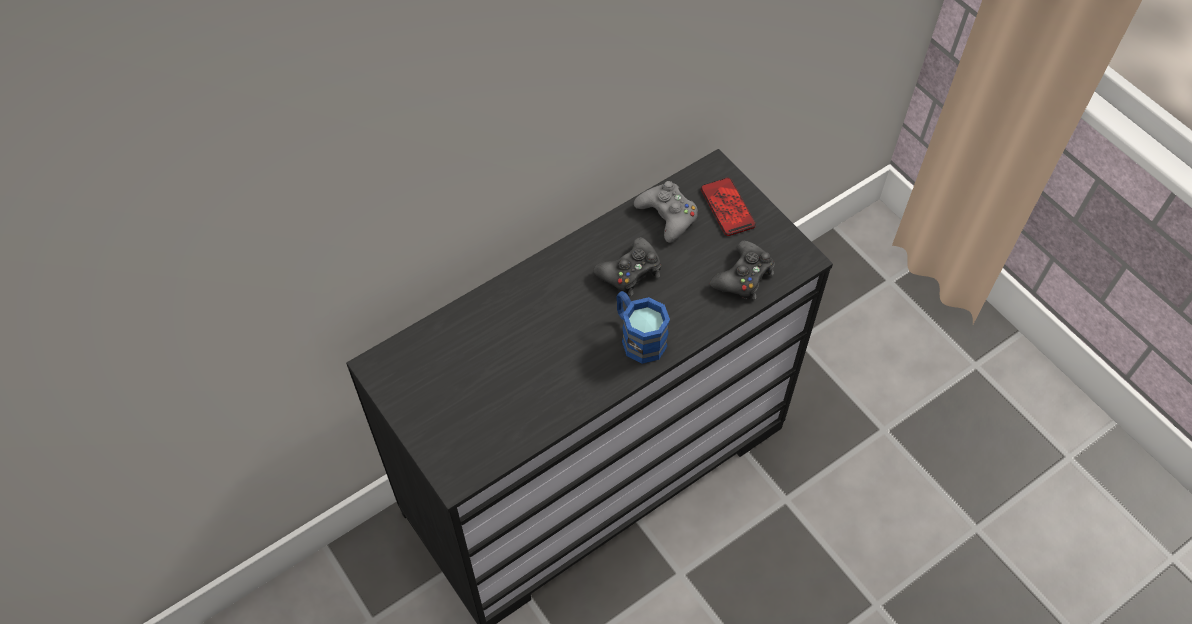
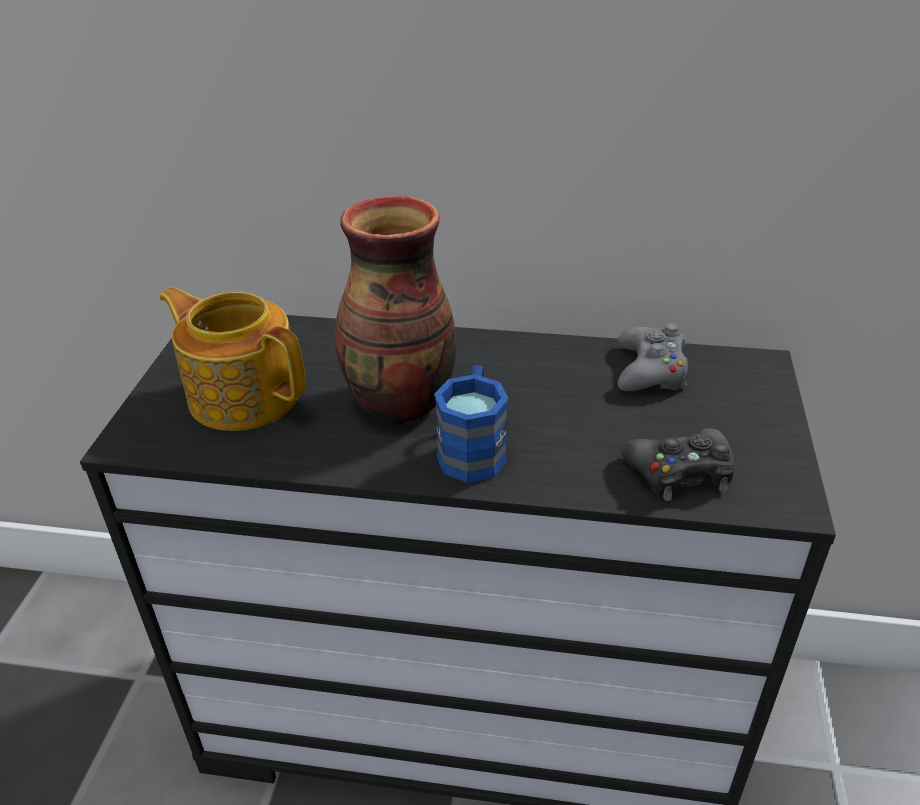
camera: 45 degrees right, 20 degrees down
(475, 398) = (243, 394): none -> teapot
(568, 337) = (400, 403): none -> vase
(630, 272) = (542, 391): black game controller -> none
(727, 207) = (738, 401): phone -> none

